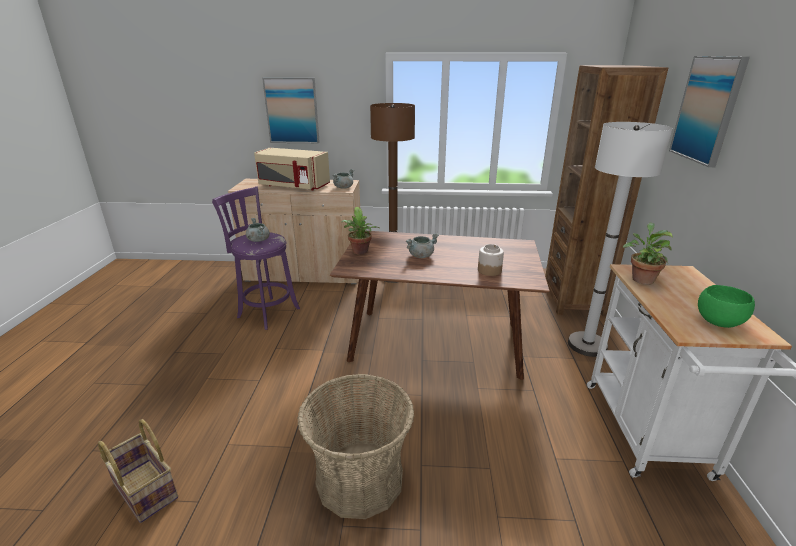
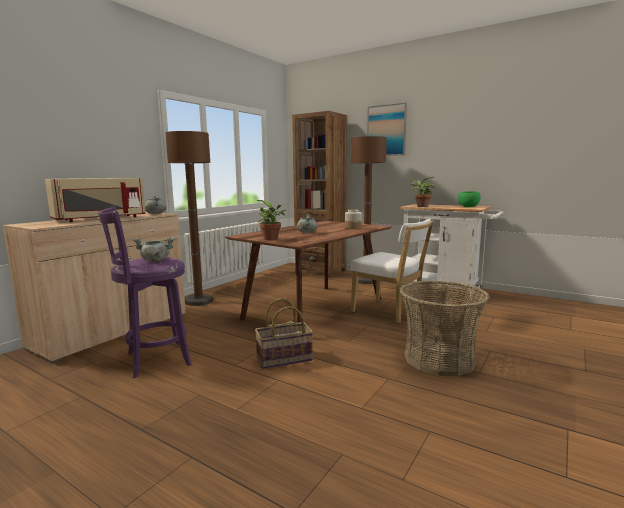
camera: 60 degrees left, 15 degrees down
(144, 490) = (398, 465): basket -> basket (284, 359)
(292, 110) = (67, 136): picture -> none
(482, 399) = (390, 311): none -> white chair
(587, 345) = (366, 280): white floor lamp -> brown floor lamp

